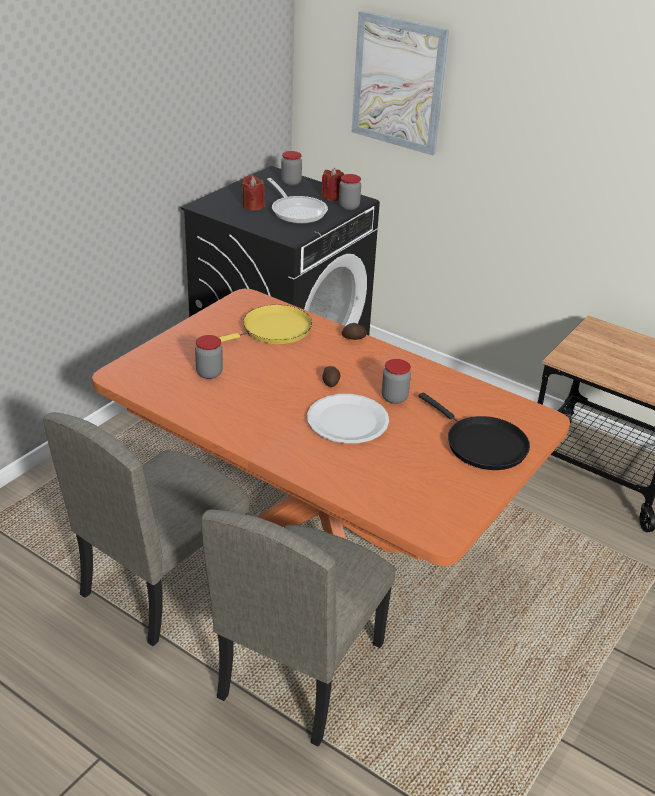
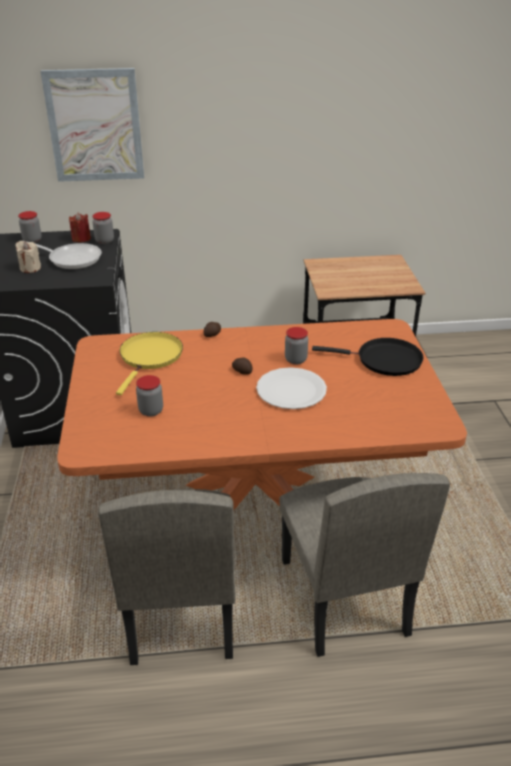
camera: 40 degrees left, 0 degrees up
(253, 206) = (30, 268): red candle -> beige candle

